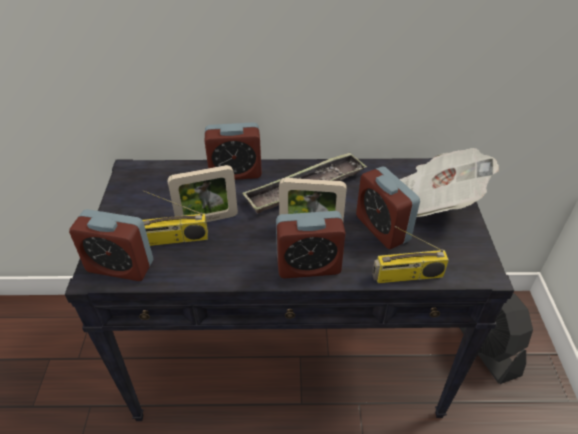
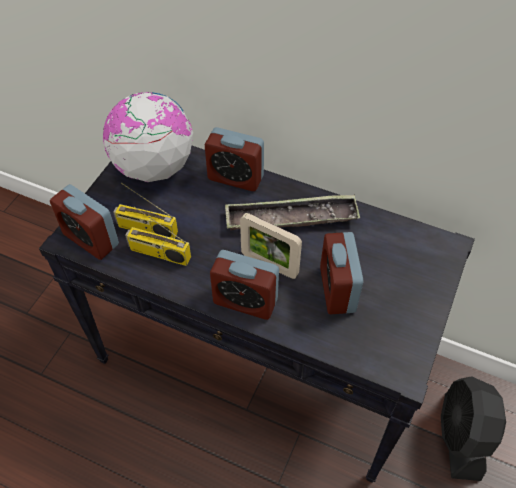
camera: 25 degrees right, 10 degrees up
(151, 187) = (153, 167): none -> globe
(207, 219) = (184, 220): picture frame -> none
(407, 276) = (328, 347): radio -> radio (159, 254)
(432, 201) = (408, 279): newspaper -> none

